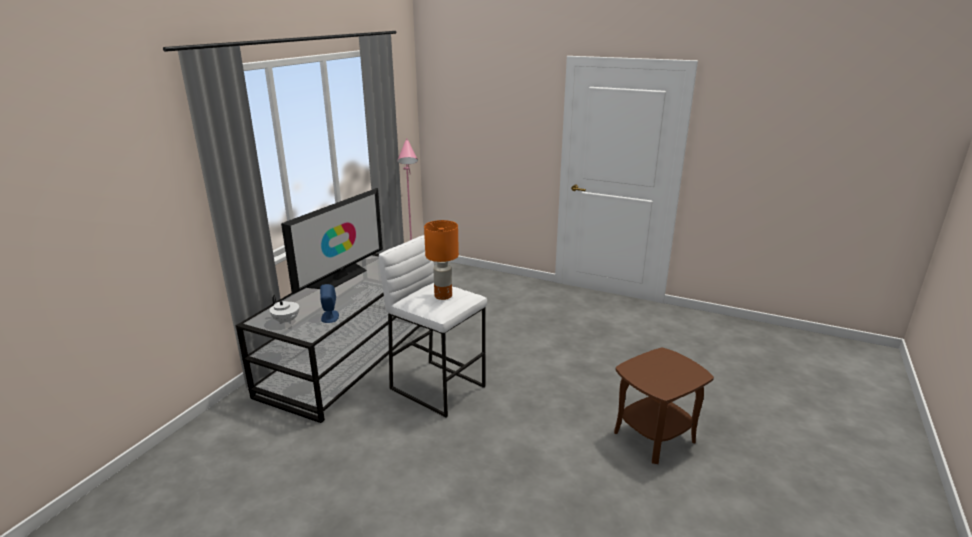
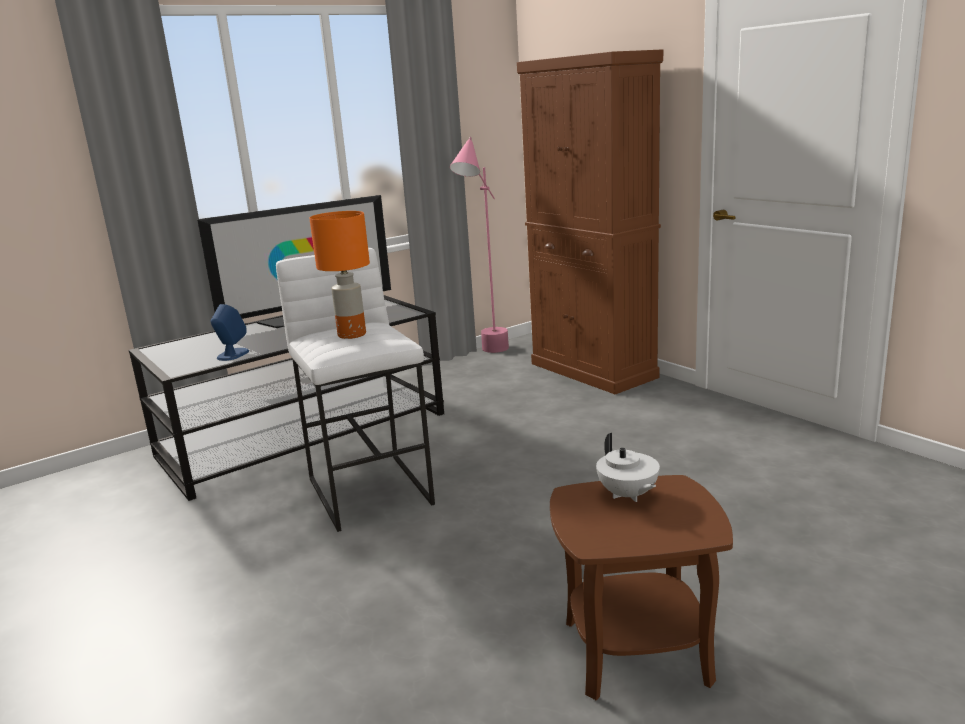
camera: 30 degrees right, 5 degrees down
(286, 321) = (182, 353): white teapot -> white teapot (627, 495)
(490, 280) = (593, 370): none -> brown cabinet

